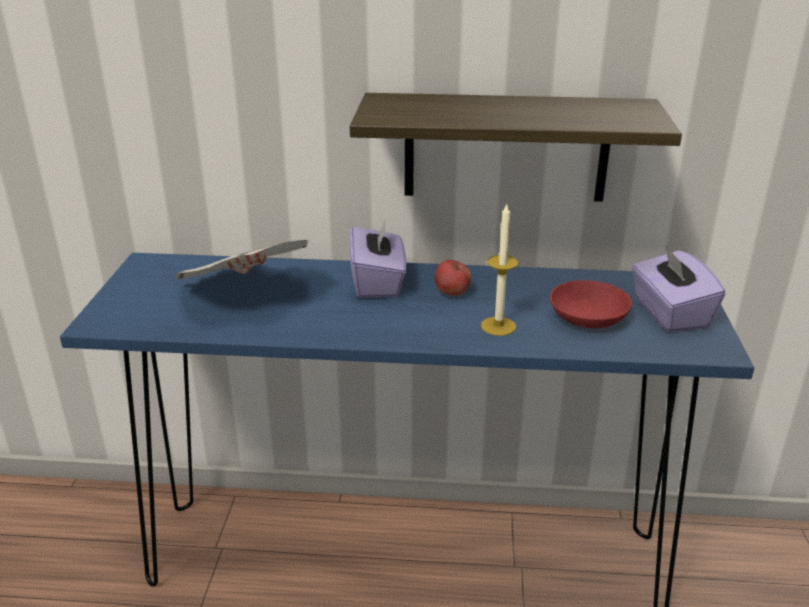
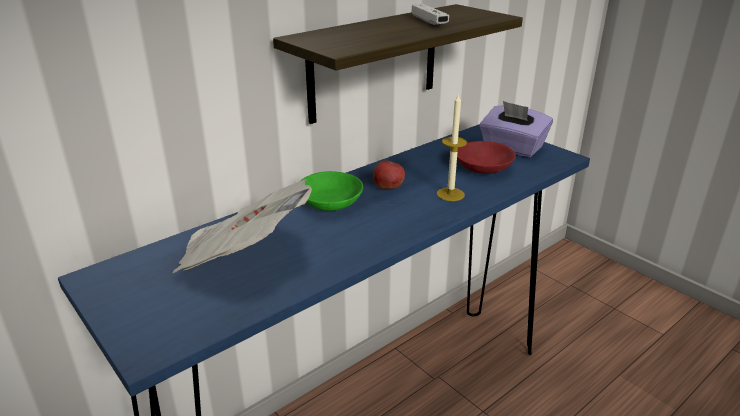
camera: 45 degrees left, 0 degrees up
(378, 283) = (328, 202): purple tissue box -> green bowl
(549, 111) = (429, 21): none -> white game controller

